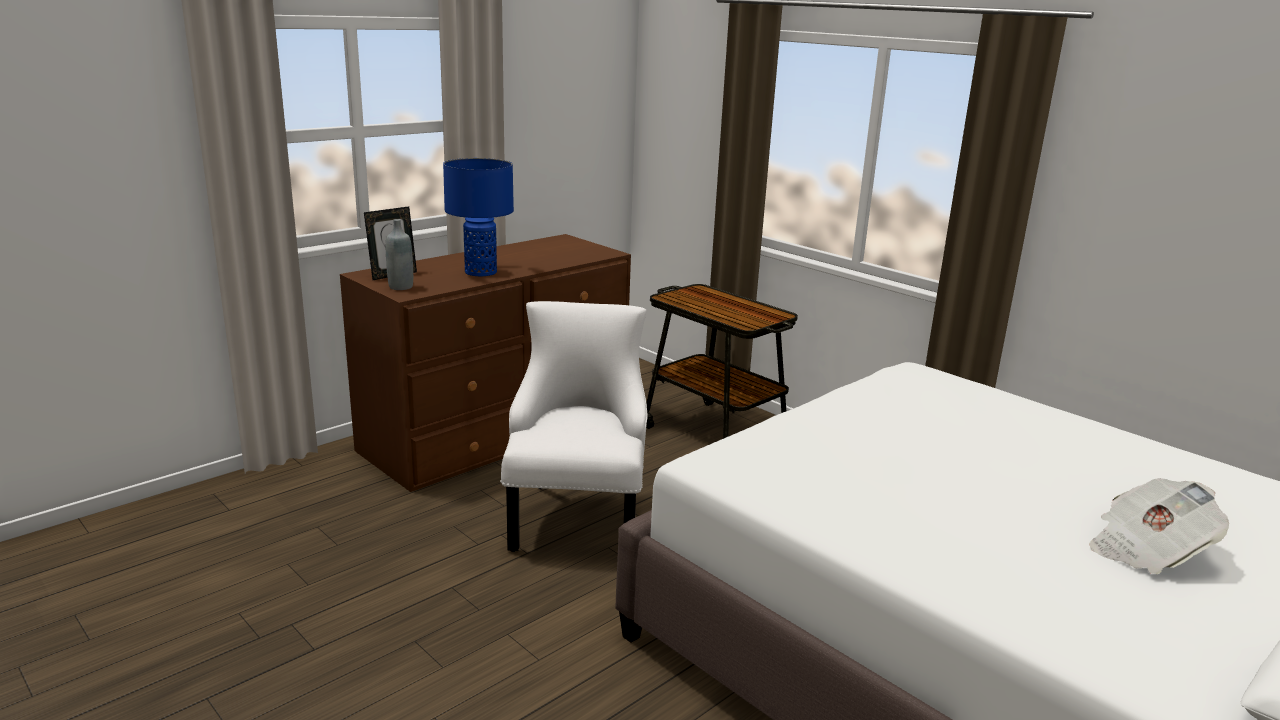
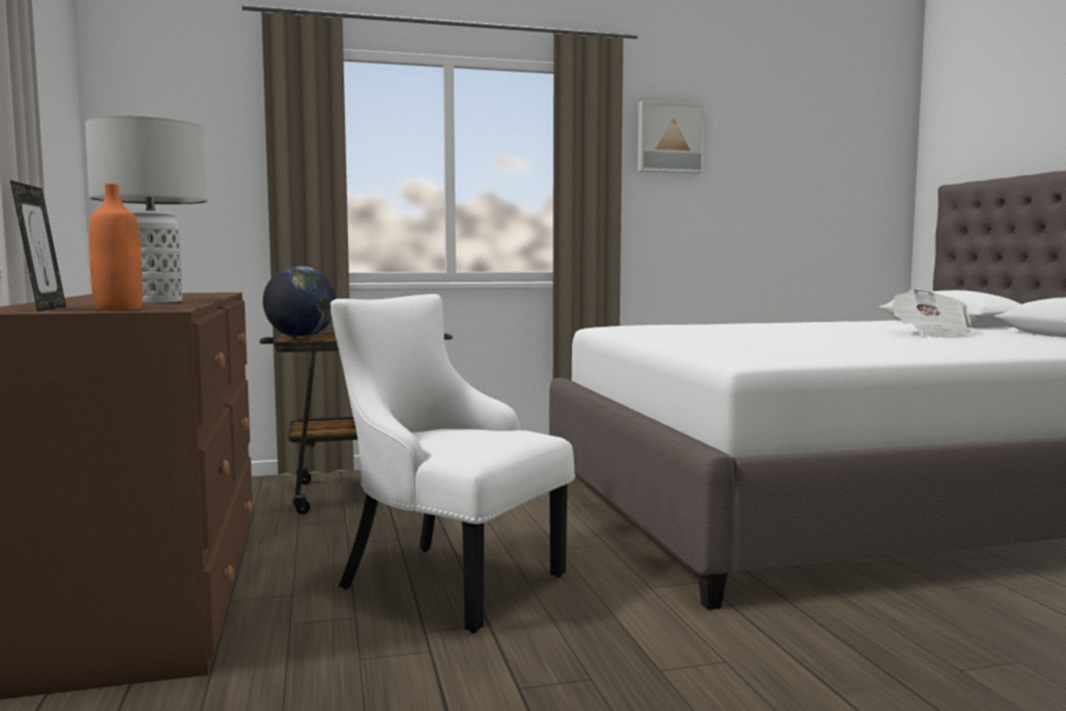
camera: 60 degrees left, 15 degrees down
(401, 287) = (118, 309): grey bottle -> orange bottle
(480, 272) = (154, 301): blue table lamp -> white table lamp
(680, 295) = (301, 337): none -> globe
(1139, 150) = (669, 138): none -> picture

